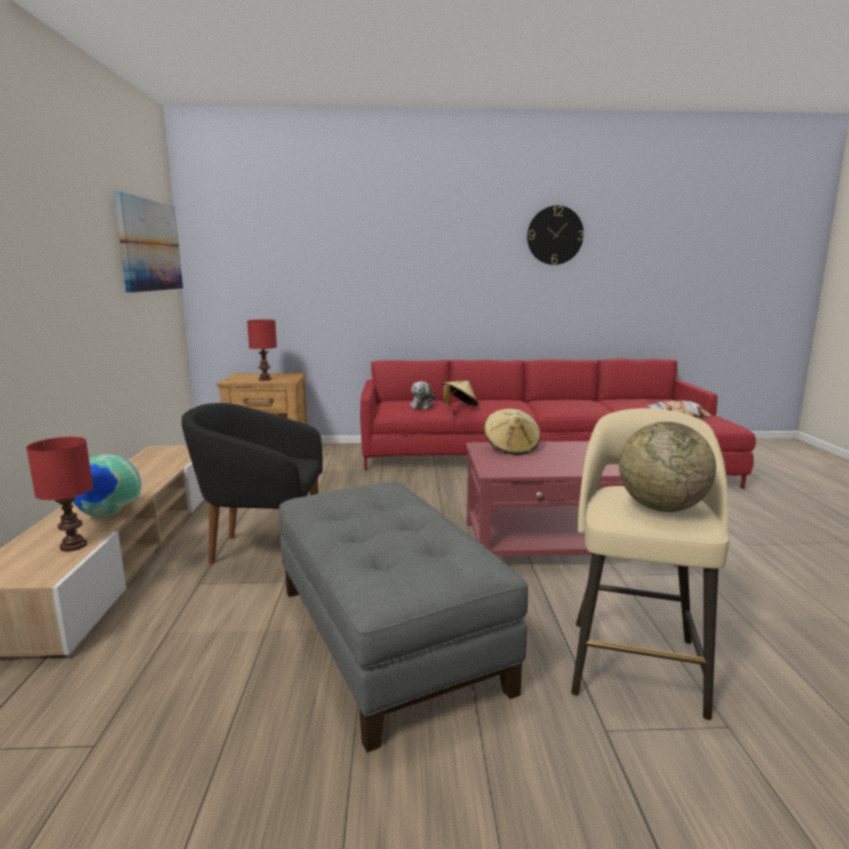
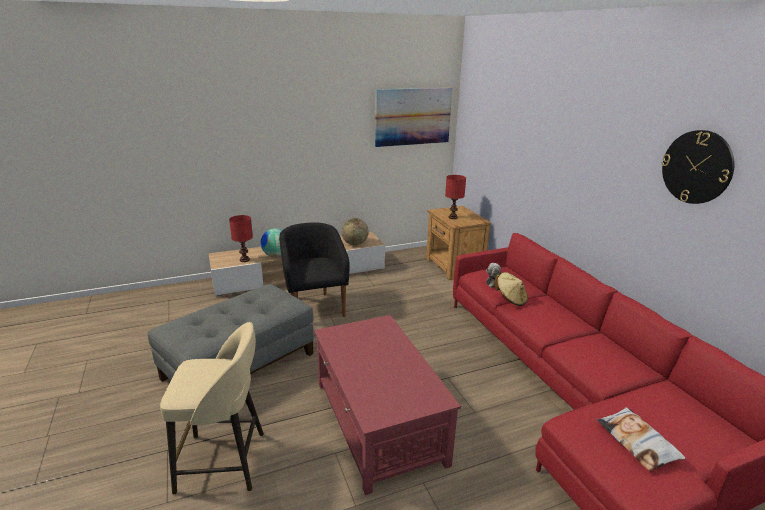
camera: 70 degrees right, 10 degrees up
(511, 448) = (385, 334): beige hat -> none
(661, 508) = (198, 380): globe -> globe (355, 244)

